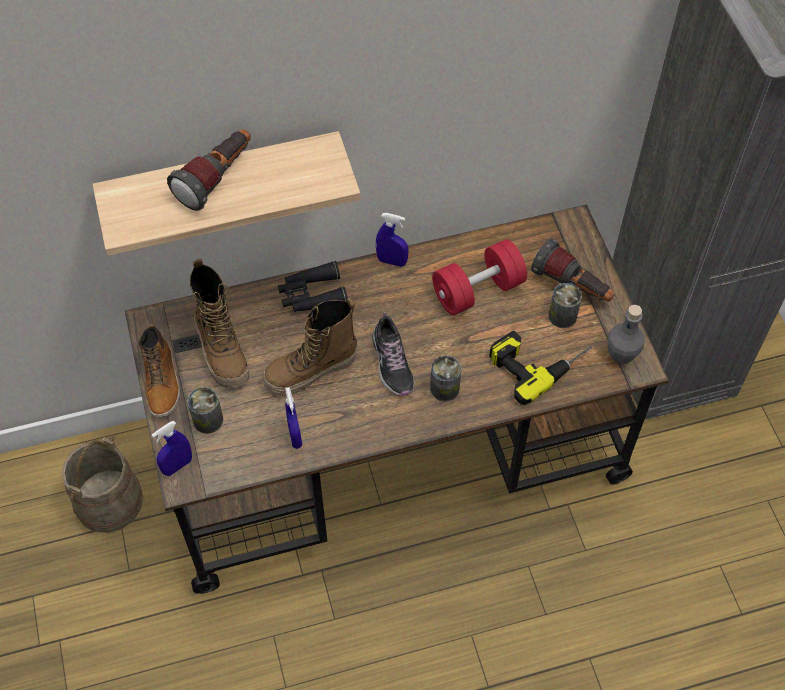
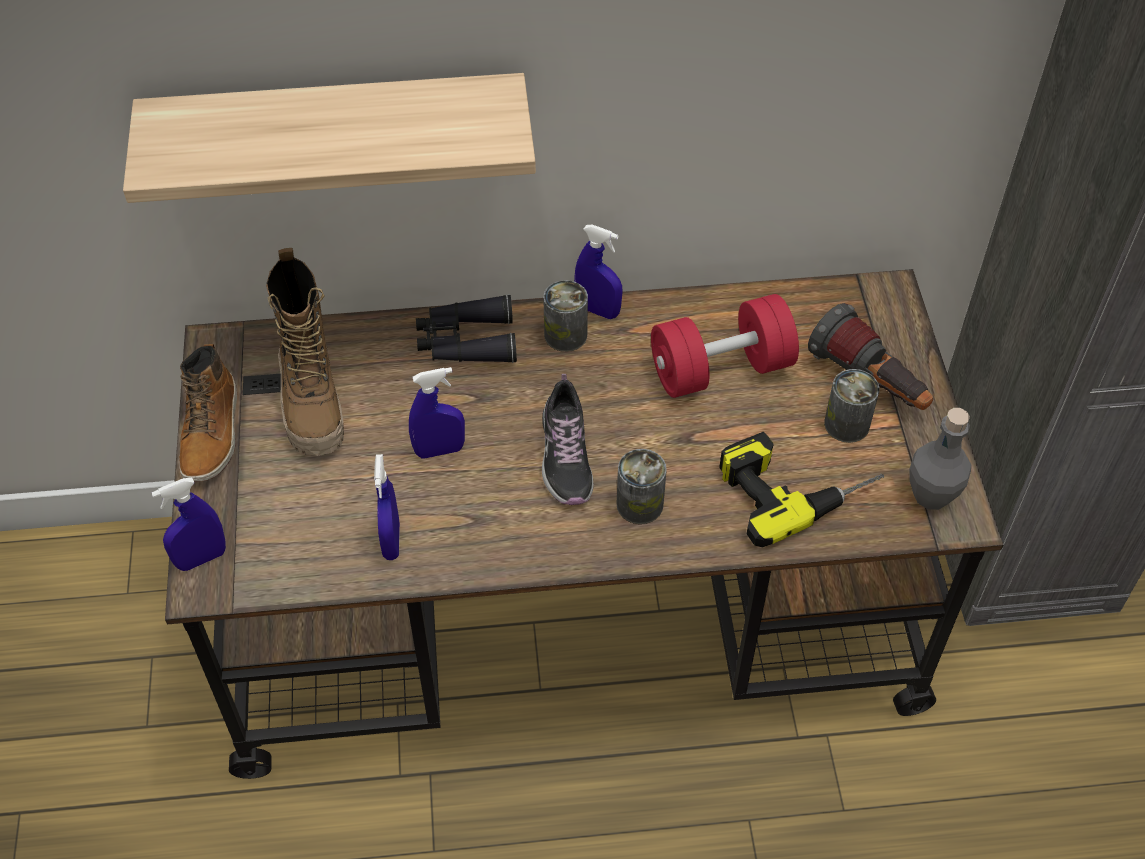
camera: 10 degrees right, 5 degrees down
(108, 500) = (142, 620): beige bucket -> none
(208, 420) = (265, 498): can -> can (565, 335)
(217, 179) = (320, 115): flashlight -> none
(311, 371) = (439, 450): boot -> blue spray bottle

